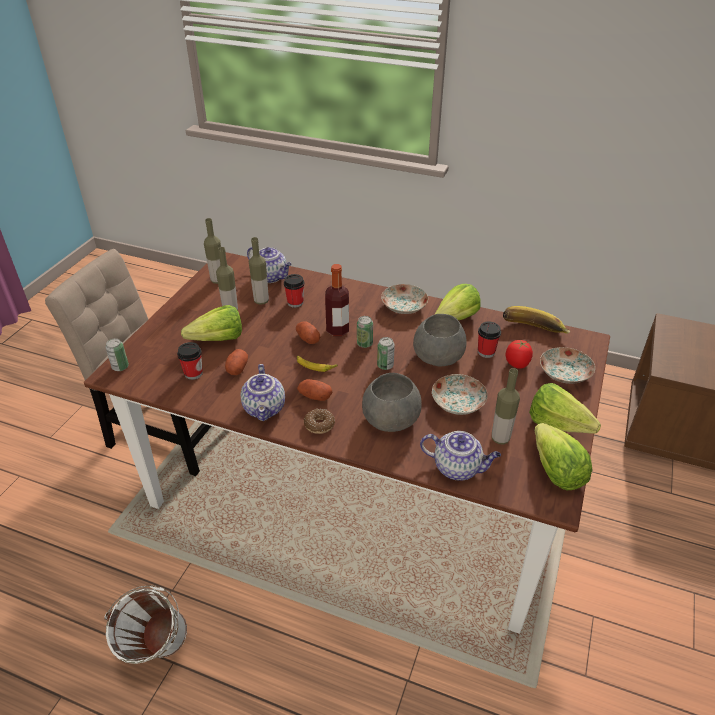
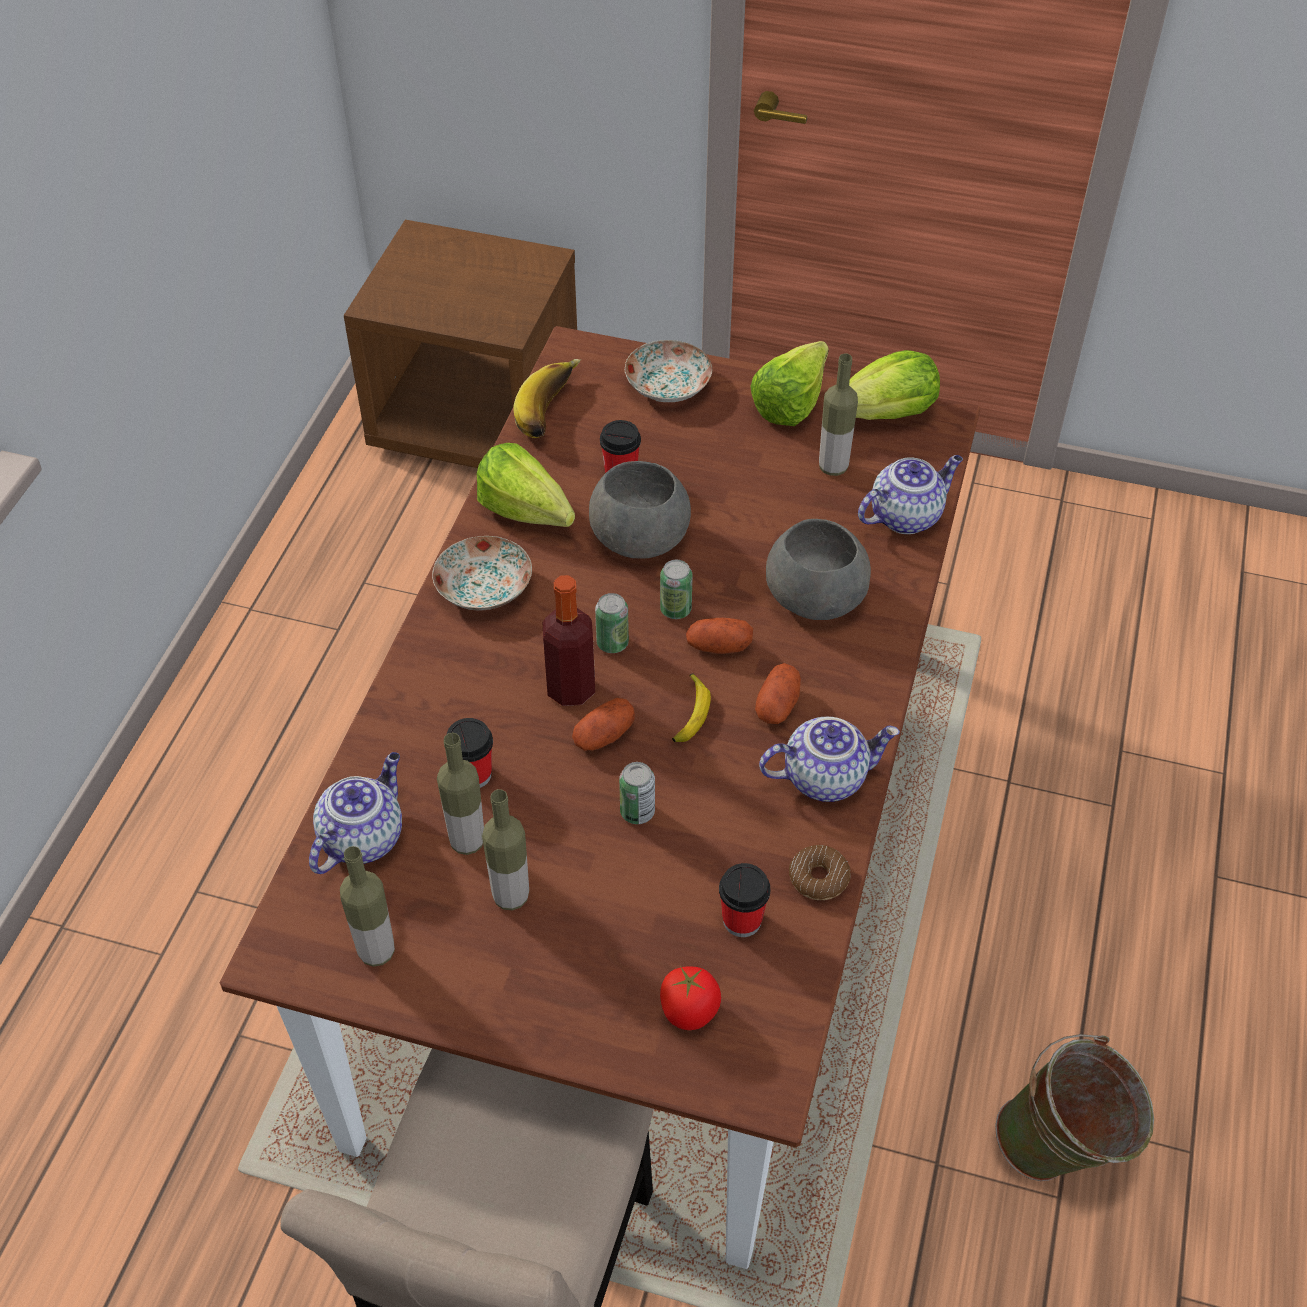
camera: 95 degrees left, 10 degrees up
(120, 367) = (740, 1075): can -> can (637, 812)
(157, 653) = (1062, 1152): white bucket -> green bucket
(213, 340) = (625, 908): lettuce -> none
(237, 368) = (713, 844): potato -> potato (718, 646)
(319, 425) = (850, 691): donut -> donut (819, 878)
(458, 403) = (761, 512): plate -> none
(458, 468) = (906, 515): teapot -> teapot turned 45 degrees clockwise
(517, 364) = (649, 438): tomato -> tomato (690, 1011)

